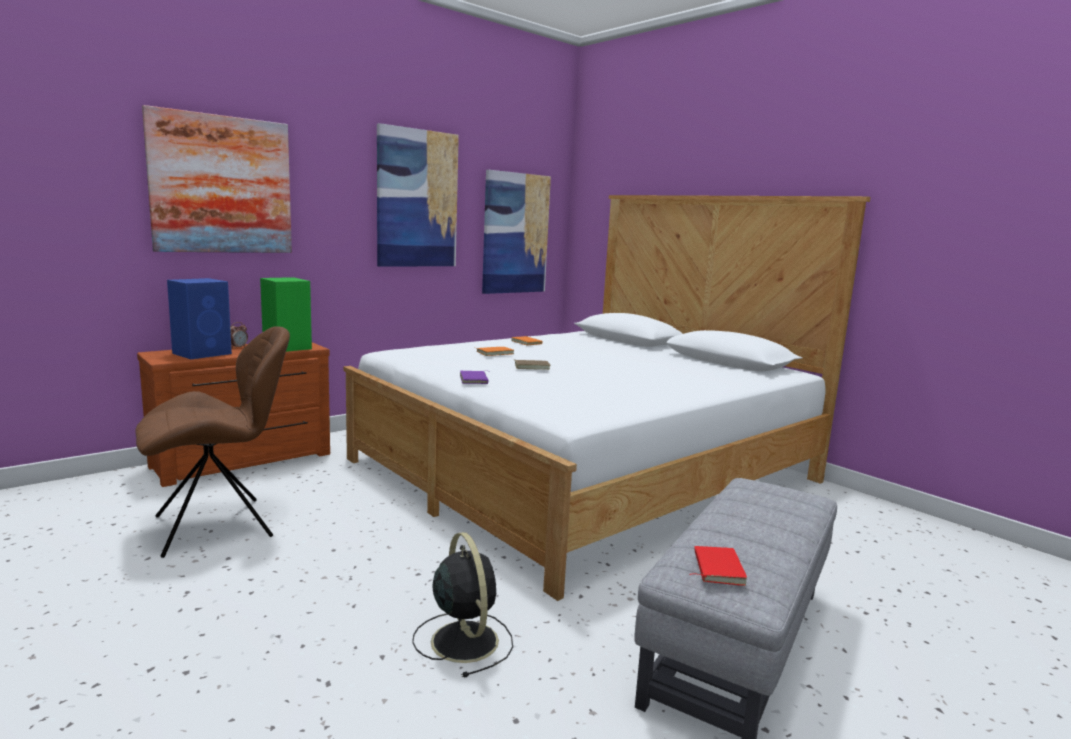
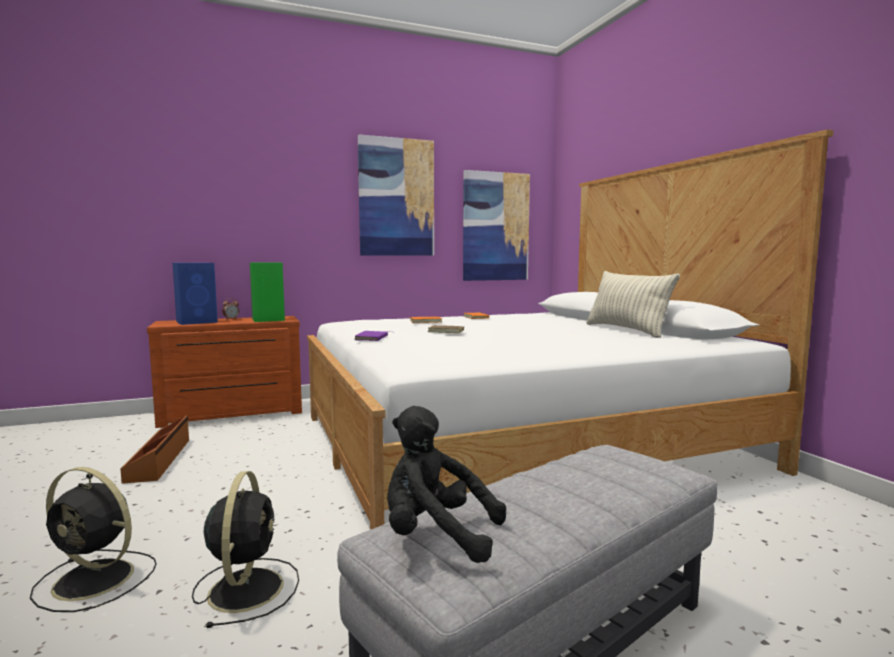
camera: 20 degrees right, 5 degrees down
(219, 525) = (160, 459): brown chair -> brown storage box
(222, 185) = (225, 190): picture -> none
(305, 658) = (96, 580): none -> black fan
(687, 360) = (626, 330): none -> pillow
(716, 568) = (436, 536): red book -> black plush toy

